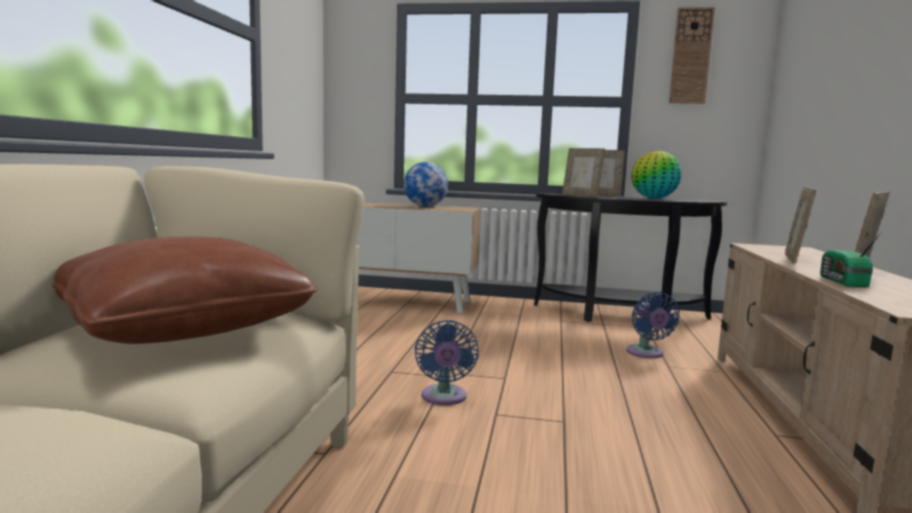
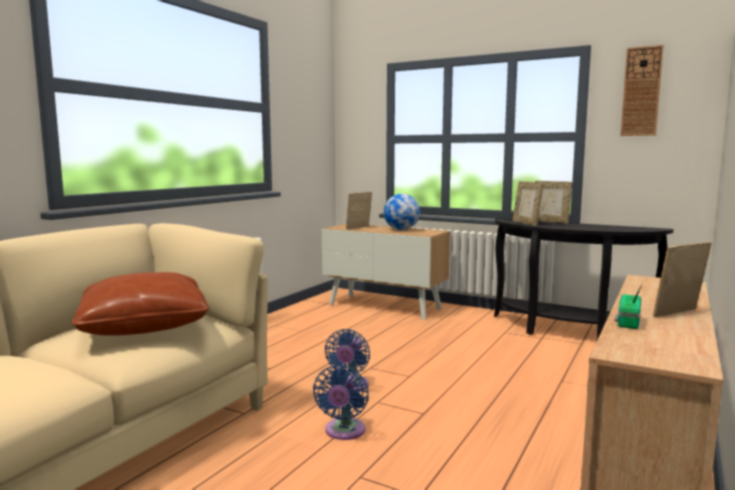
camera: 20 degrees right, 0 degrees up
(646, 353) = (553, 367): blue fan -> blue fan (344, 432)
(654, 198) = (595, 226): globe -> none
(794, 259) = (644, 296): picture frame -> picture frame (359, 228)

